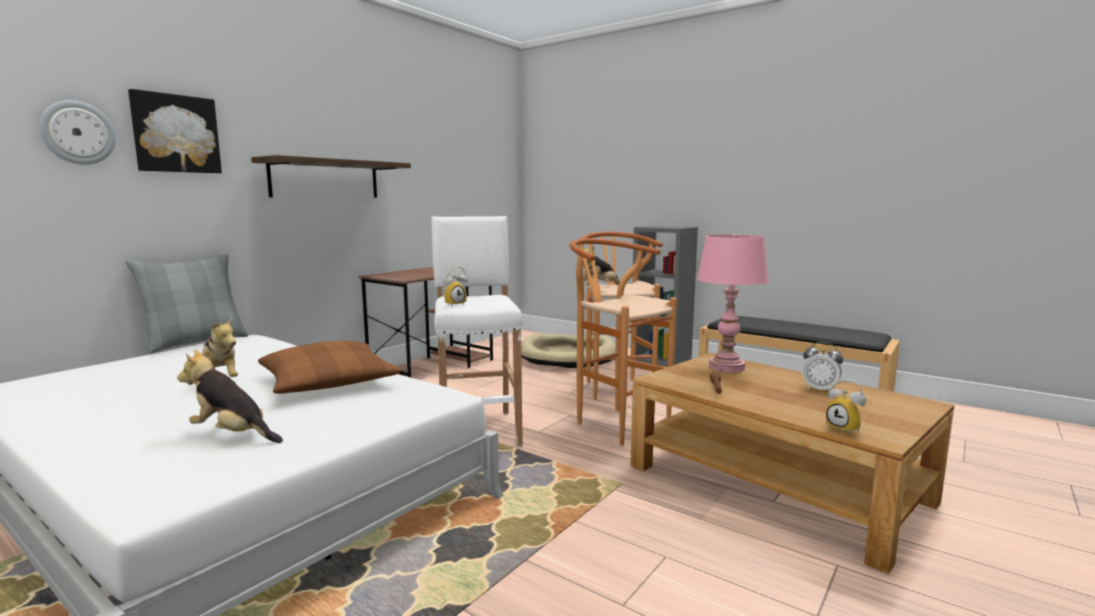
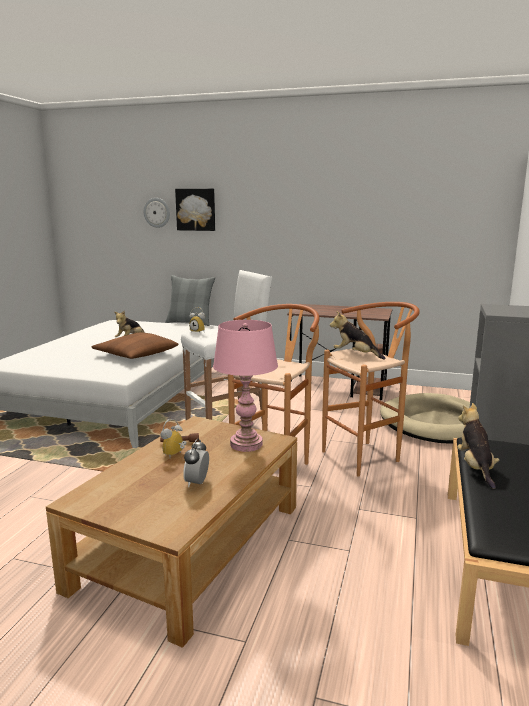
camera: 70 degrees right, 5 degrees up
(233, 435) = (61, 357): plush toy -> plush toy (475, 468)
(325, 179) = (282, 233): shelf -> none
(845, 429) = (95, 488): alarm clock -> alarm clock (175, 455)

